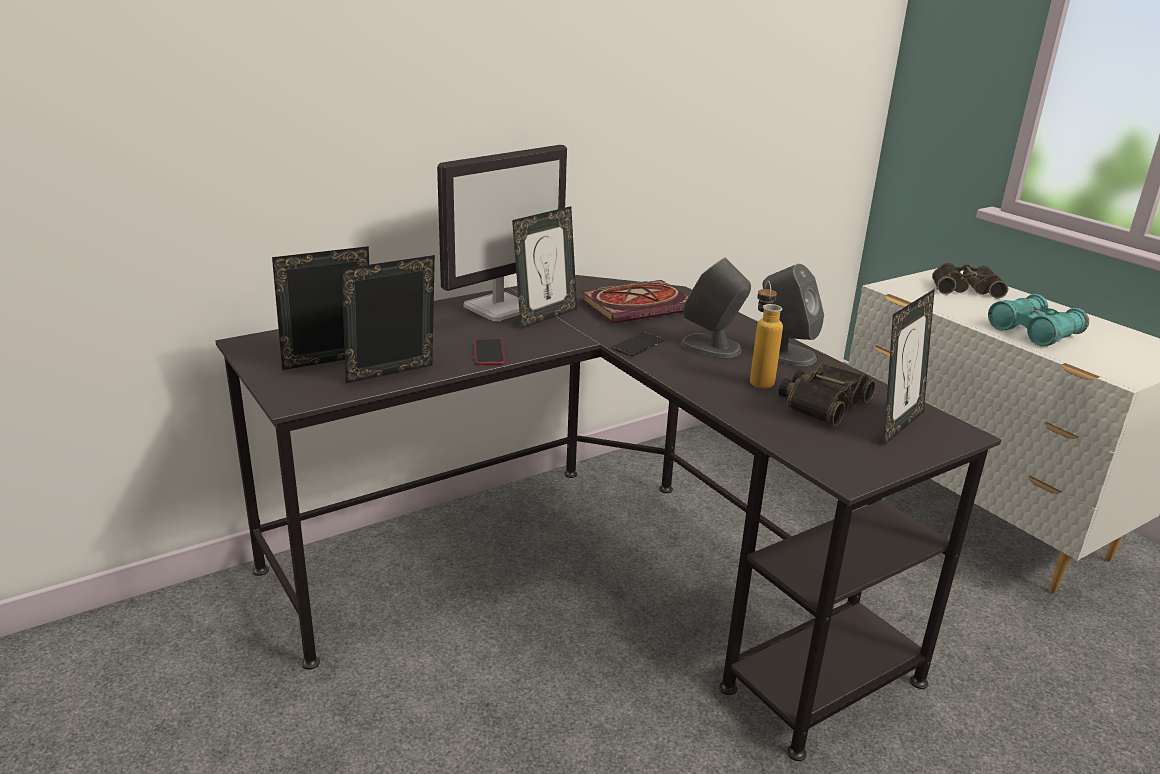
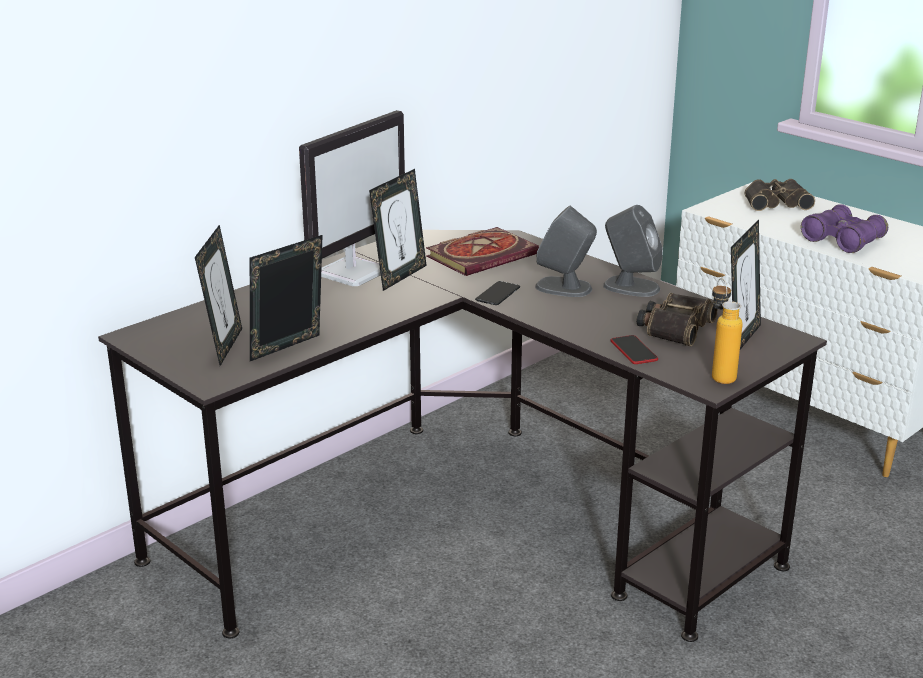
camera: 10 degrees left, 0 degrees up
(329, 365) = (224, 346): picture frame -> picture frame turned 135 degrees clockwise
(489, 353) = (365, 318): phone -> phone (633, 351)
(759, 379) = (615, 313): bottle -> bottle (719, 374)
(1034, 332) = (842, 240): turquoise binoculars -> purple binoculars

